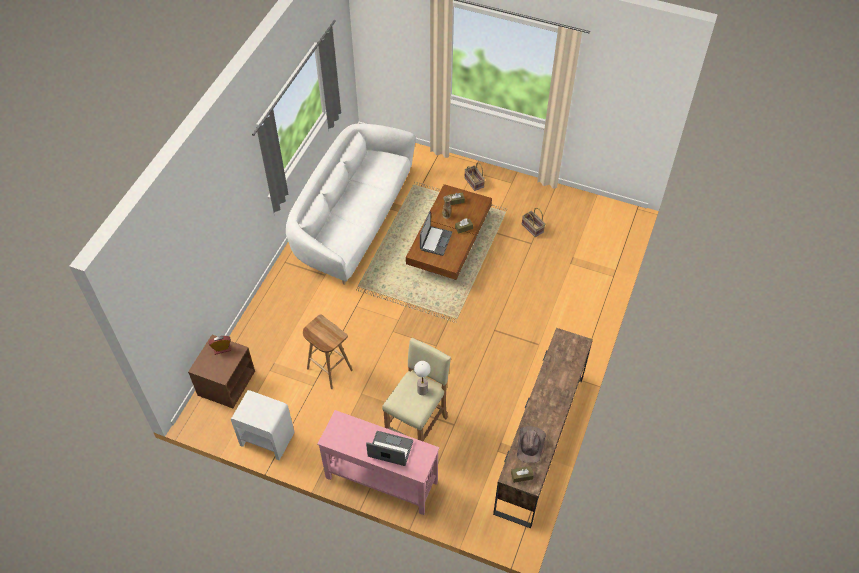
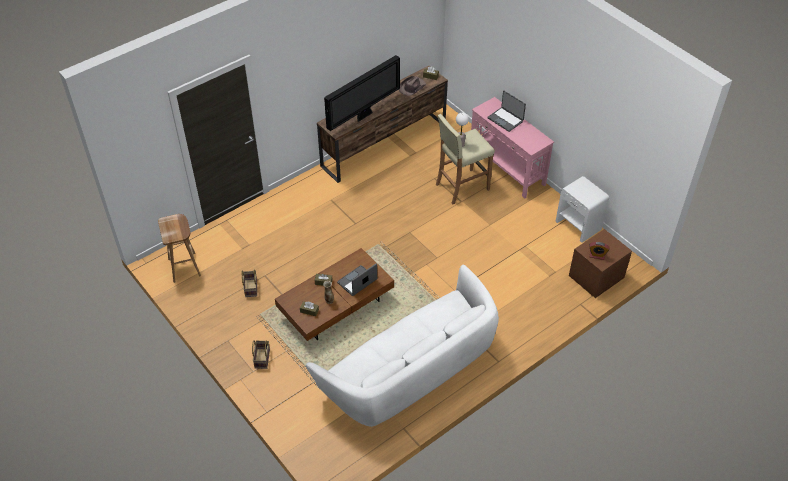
camera: 150 degrees left, 5 degrees down
(328, 369) = (506, 252): brown stool -> brown stool (185, 267)
(551, 373) = (364, 115): none -> television

